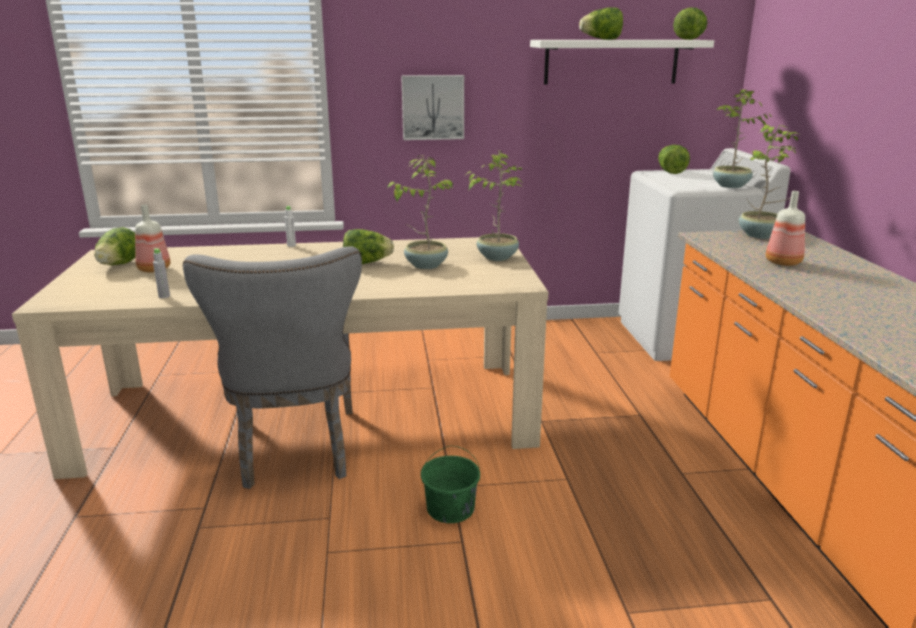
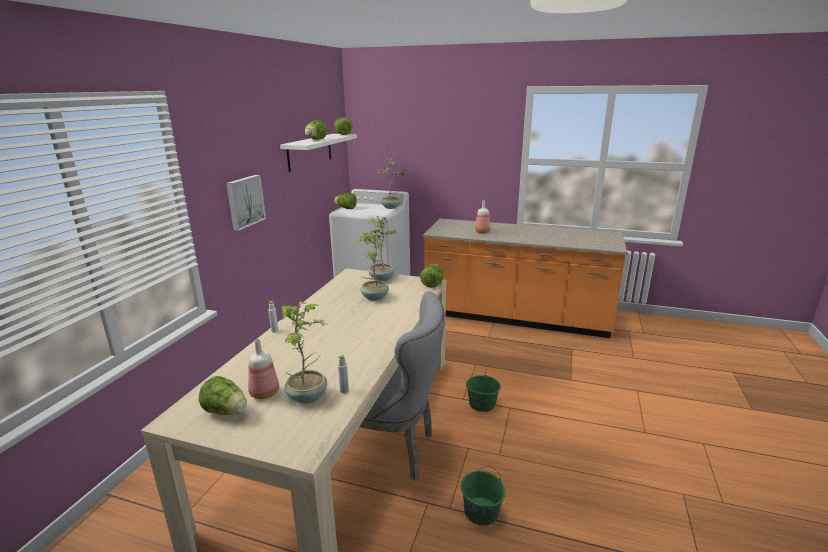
camera: 65 degrees left, 0 degrees up
(196, 557) = (481, 511): none -> green bucket
(366, 263) = (350, 312): lettuce -> lettuce (432, 284)
(761, 235) = (443, 225): potted plant -> potted plant (308, 396)

